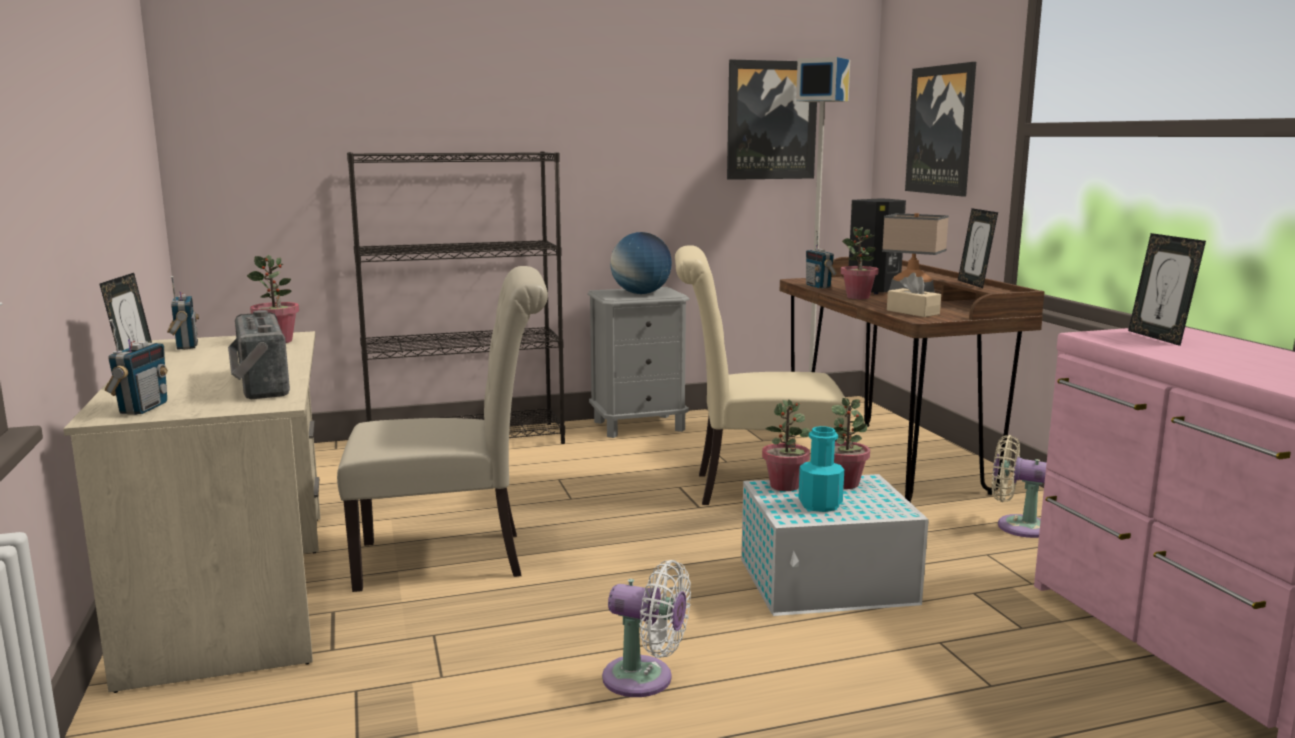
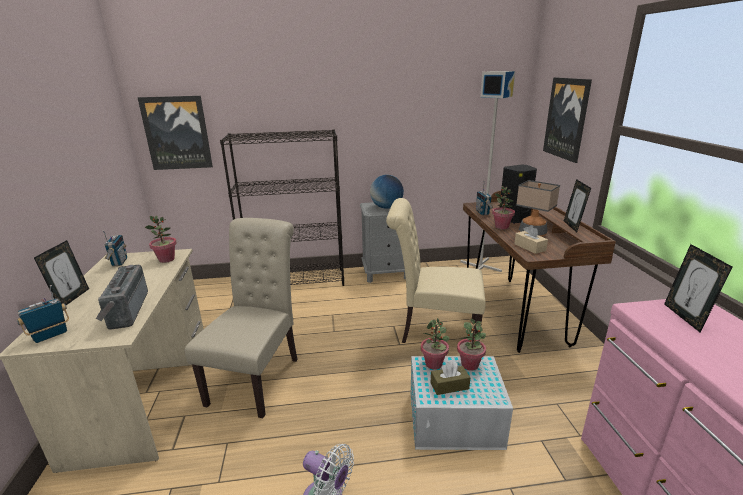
camera: 10 degrees right, 10 degrees up
(143, 408) = (50, 335): radio -> radio turned 150 degrees counterclockwise
(453, 558) = (258, 377): beige chair -> beige chair turned 75 degrees counterclockwise
(771, 120) = (466, 106): picture -> picture (177, 133)
(820, 505) = (449, 386): turquoise bottle -> brown tissue box
(1017, 526) = (581, 378): beige fan -> none

